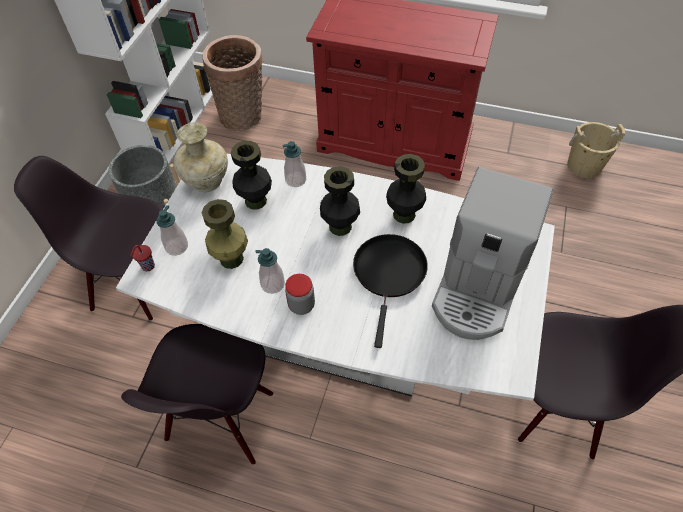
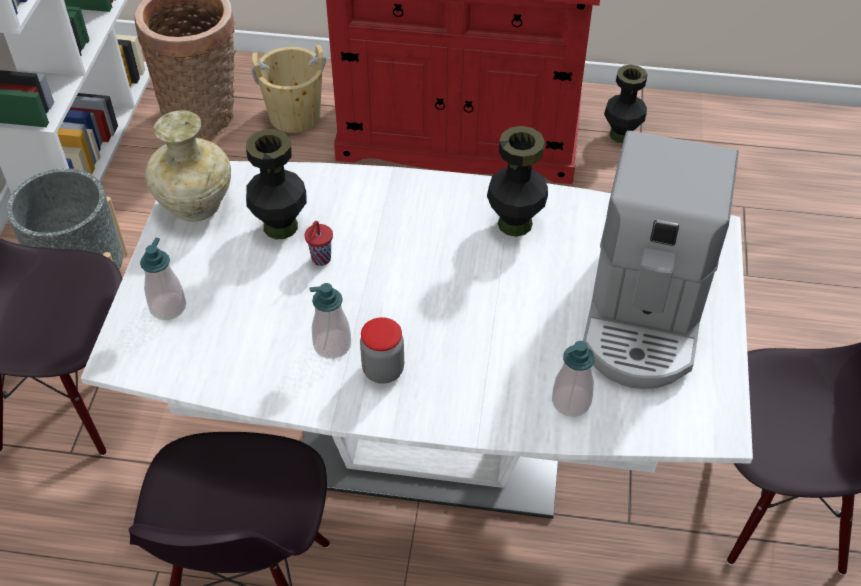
camera: 10 degrees left, 5 degrees down
(147, 267) = (126, 342): red cup -> red cup (320, 260)
(231, 259) = (260, 315): green vase -> none
(295, 180) = (337, 190): soap dispenser -> soap dispenser (571, 401)
(340, 226) = (420, 250): black vase -> black vase (621, 134)
(389, 274) = (509, 311): black frying pan -> none
(584, 166) = (760, 143): beige bucket -> beige bucket (295, 115)

